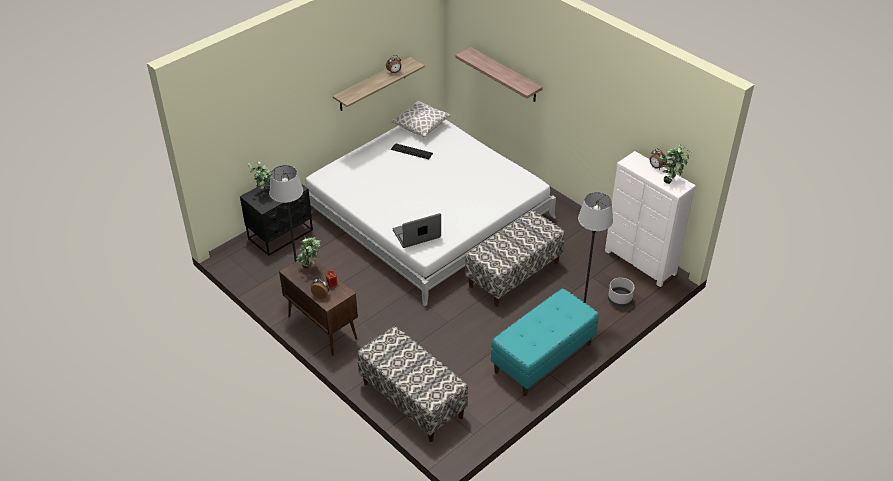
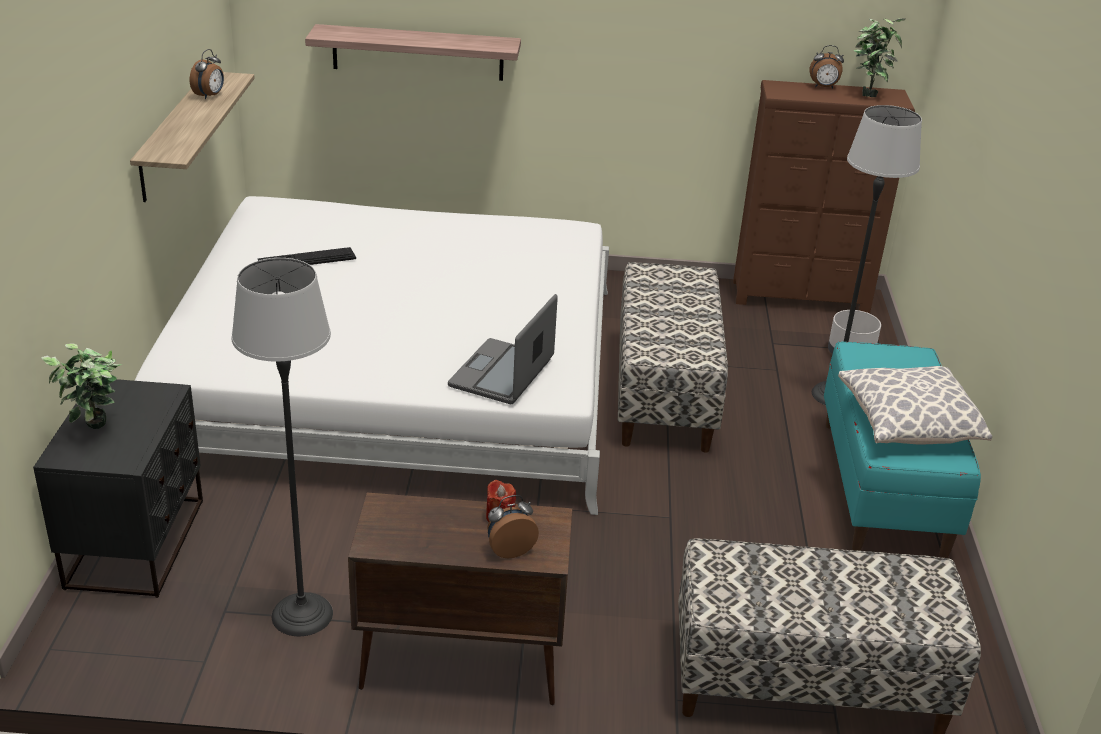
camera: 45 degrees left, 10 degrees down
(311, 268) = (412, 513): potted plant -> none
(421, 126) = (272, 219): pillow -> pillow (907, 425)
(640, 263) = (801, 298): white dresser -> brown dresser

